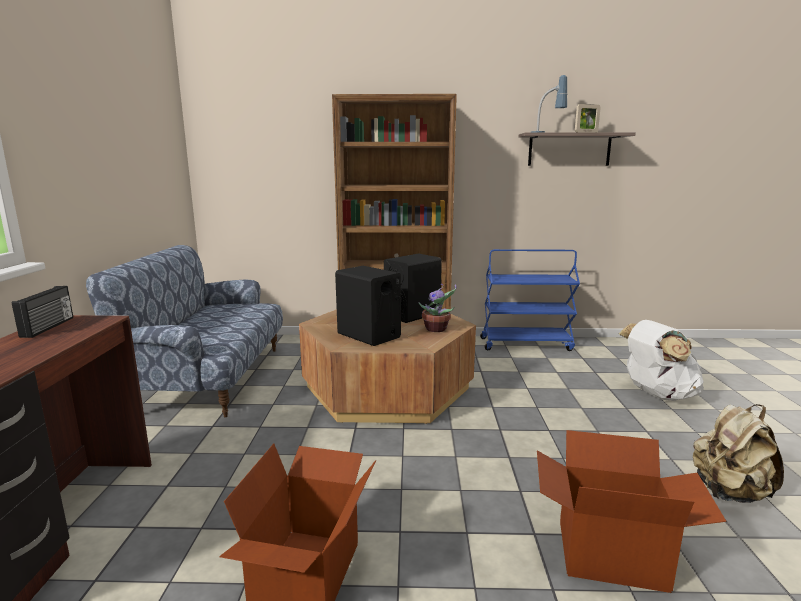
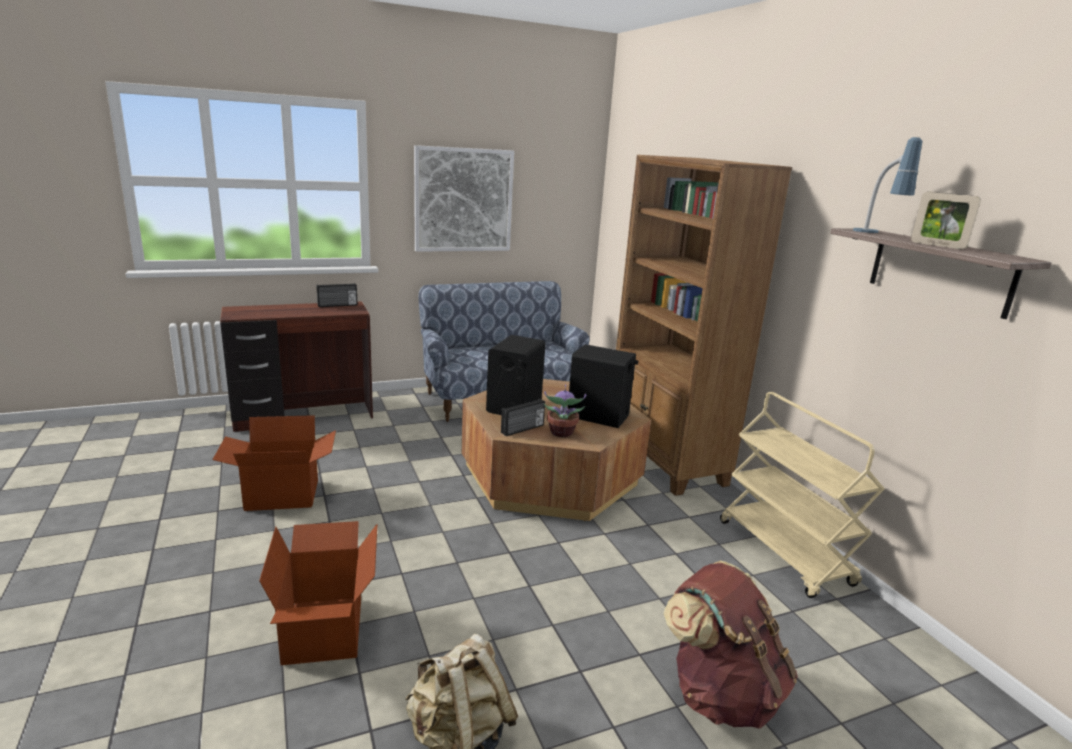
camera: 65 degrees right, 5 degrees up
(100, 156) = (463, 200): none -> picture
(421, 339) = (523, 429): none -> radio
(526, 344) = (785, 553): blue cart -> beige cart
(657, 394) = (720, 693): white backpack -> brown backpack

